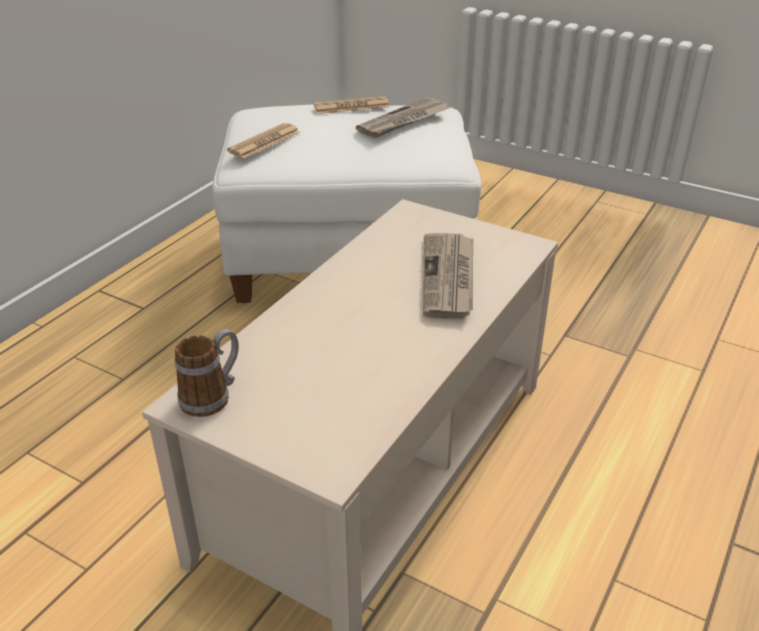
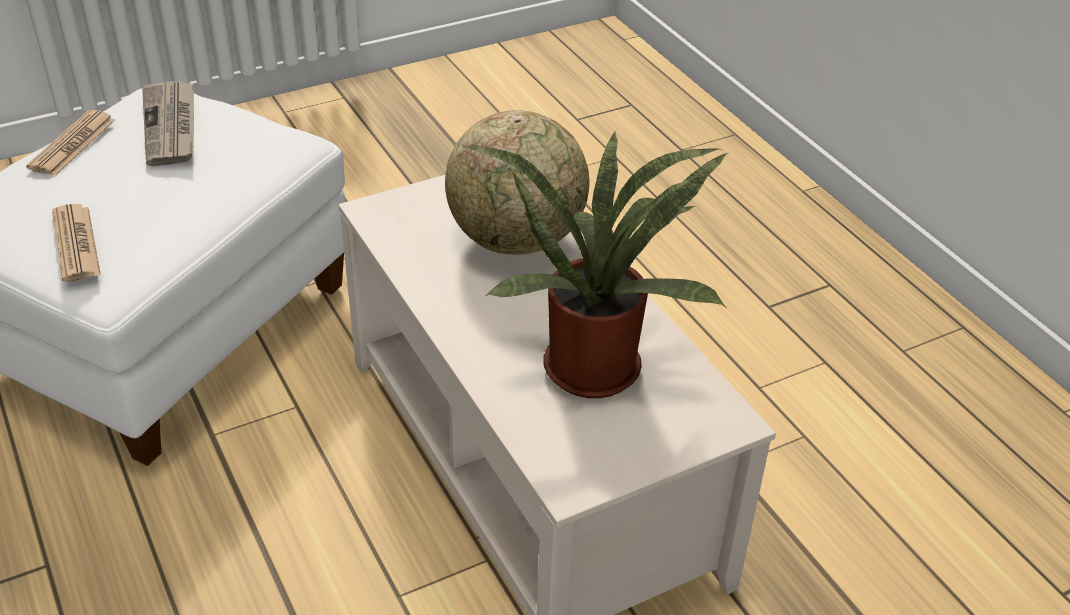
camera: 60 degrees left, 5 degrees up
(213, 396) = (573, 462): mug -> none
(340, 366) = (595, 362): none -> potted plant
(449, 278) = (517, 240): newspaper -> globe

